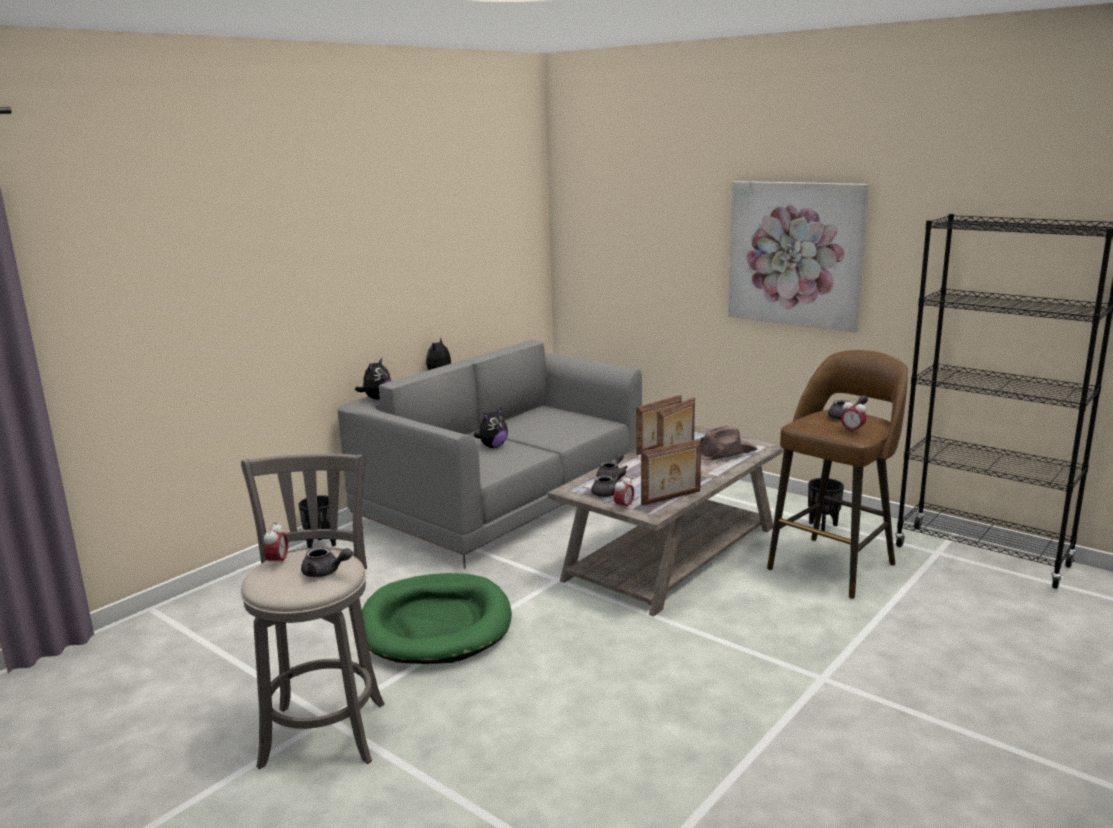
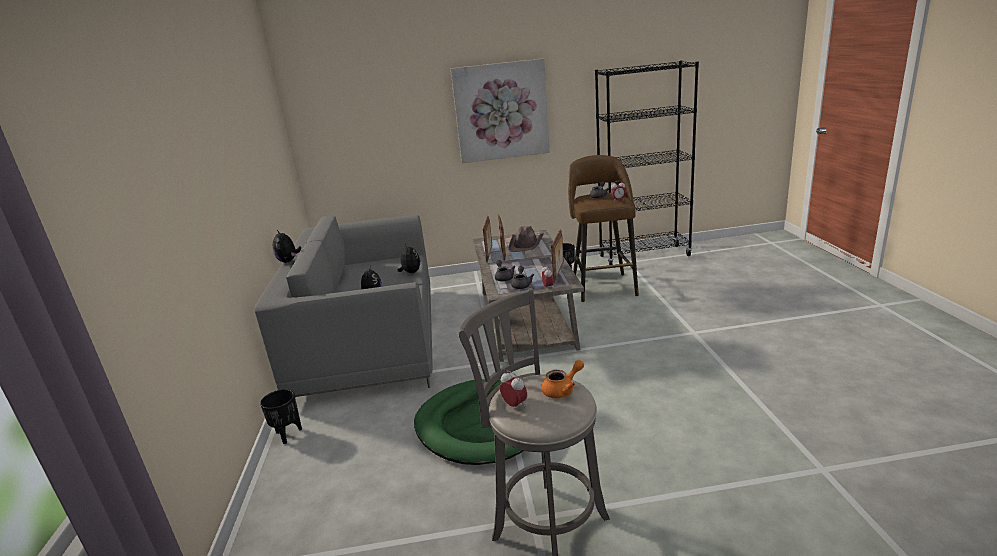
camera: 45 degrees left, 5 degrees up
(325, 573) = (562, 390): grey teapot -> orange teapot
(376, 398) = (277, 291): plush toy -> plush toy (410, 272)

